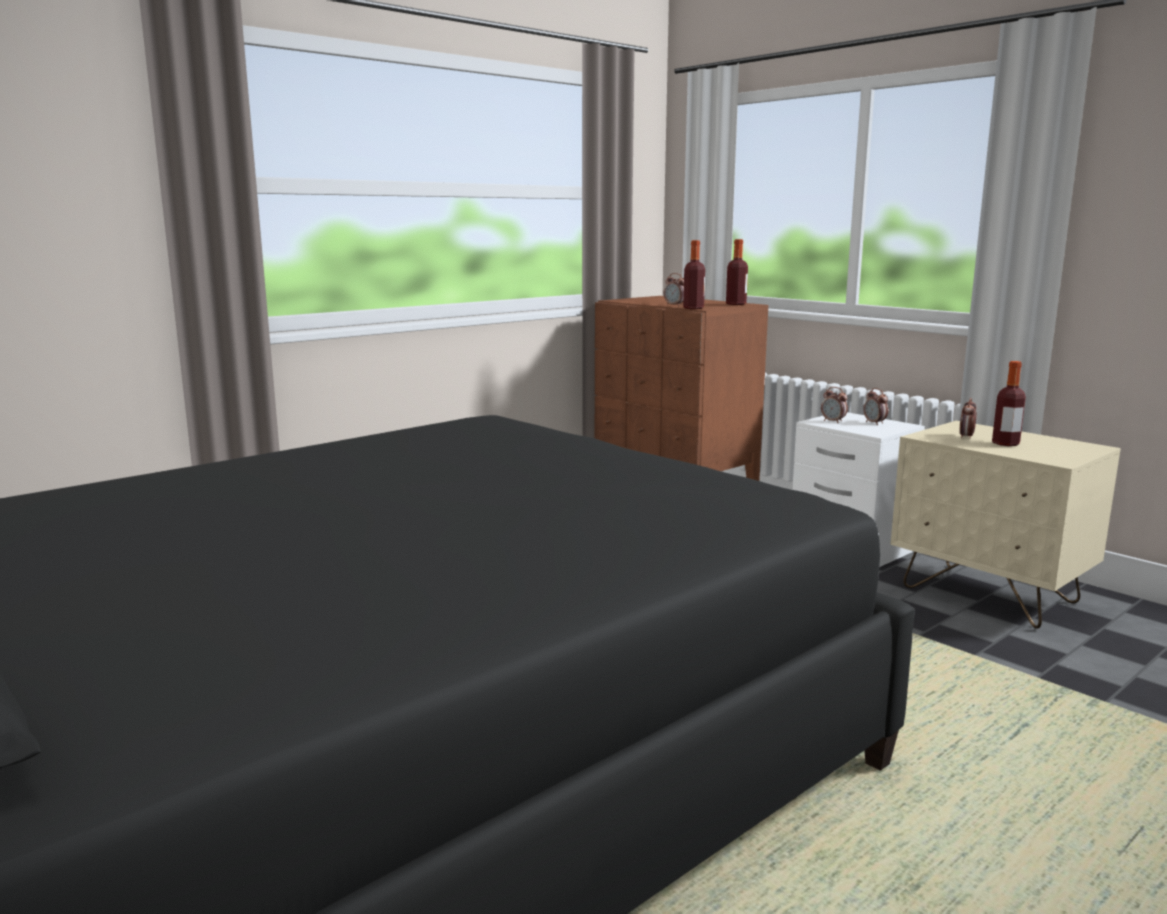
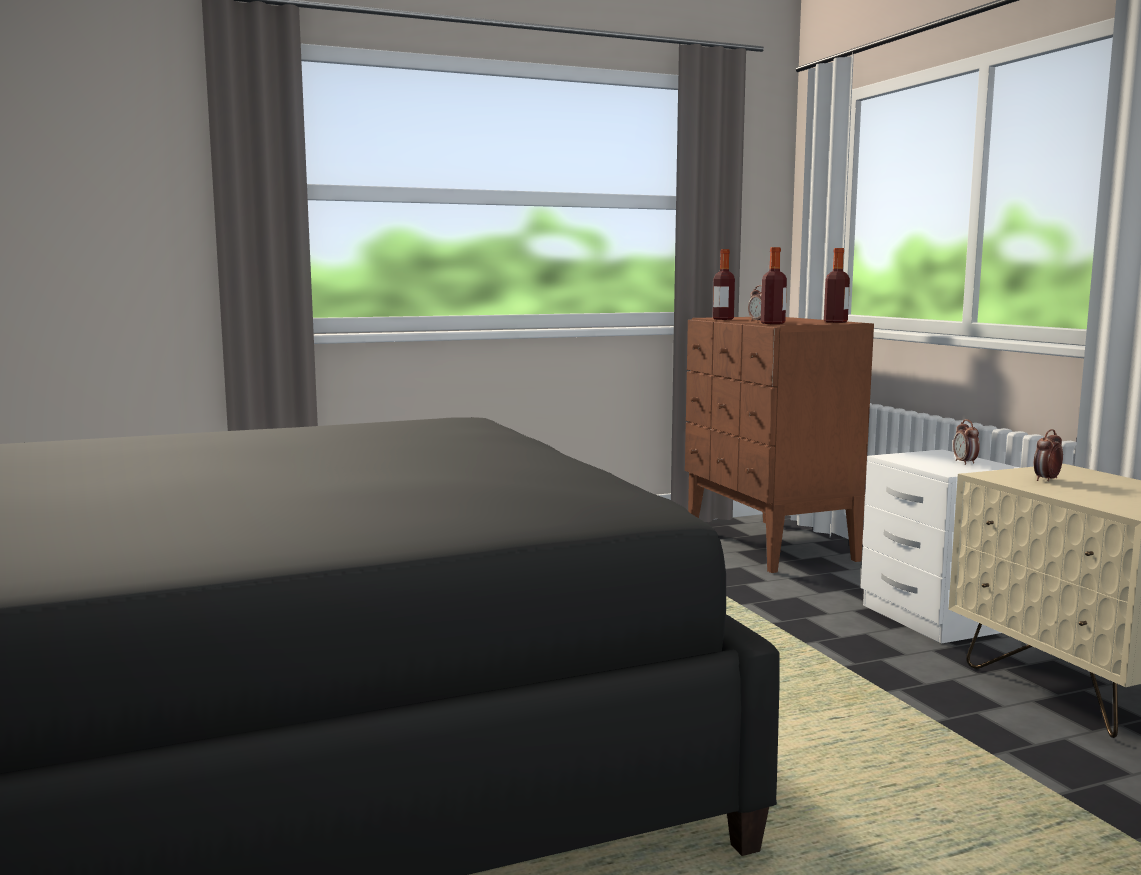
camera: 20 degrees right, 5 degrees down
(833, 421) = (913, 458): alarm clock -> none
(1005, 443) = (1091, 489): bottle -> bottle (723, 319)

